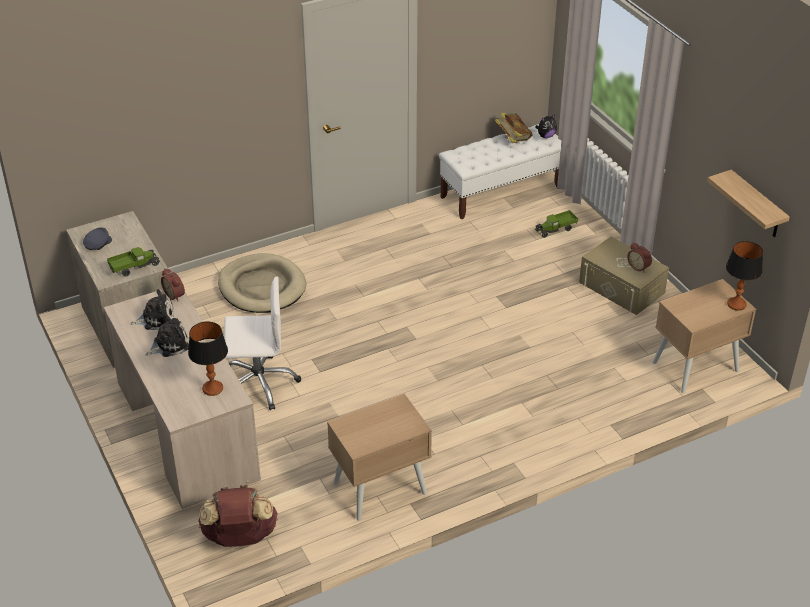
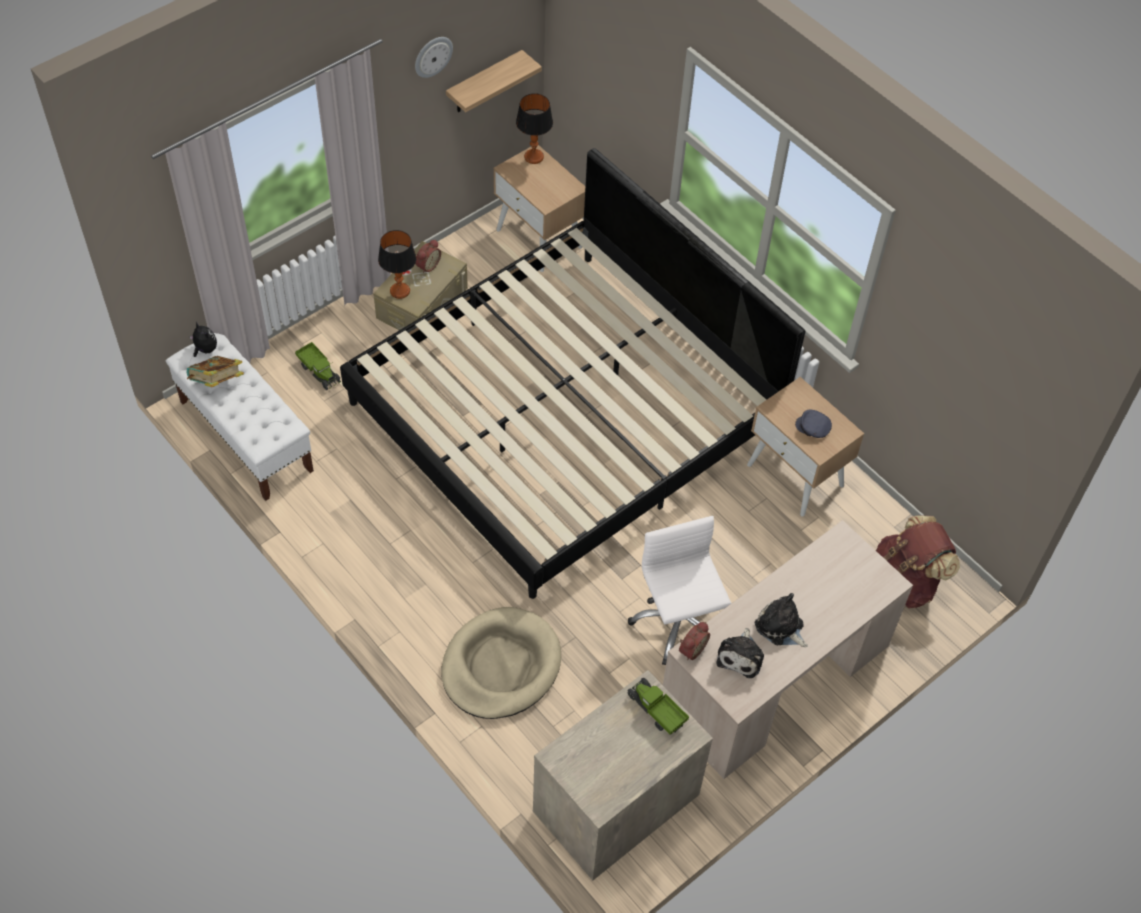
camera: 105 degrees left, 15 degrees up
(97, 243) = (619, 774): grey cap -> grey cap (813, 428)
(156, 319) = (741, 656): plush toy -> plush toy turned 135 degrees counterclockwise
(212, 388) = (835, 563): table lamp -> table lamp (400, 291)
(484, 351) = (563, 414): none -> bed
(731, 124) = (432, 56): none -> wall clock

